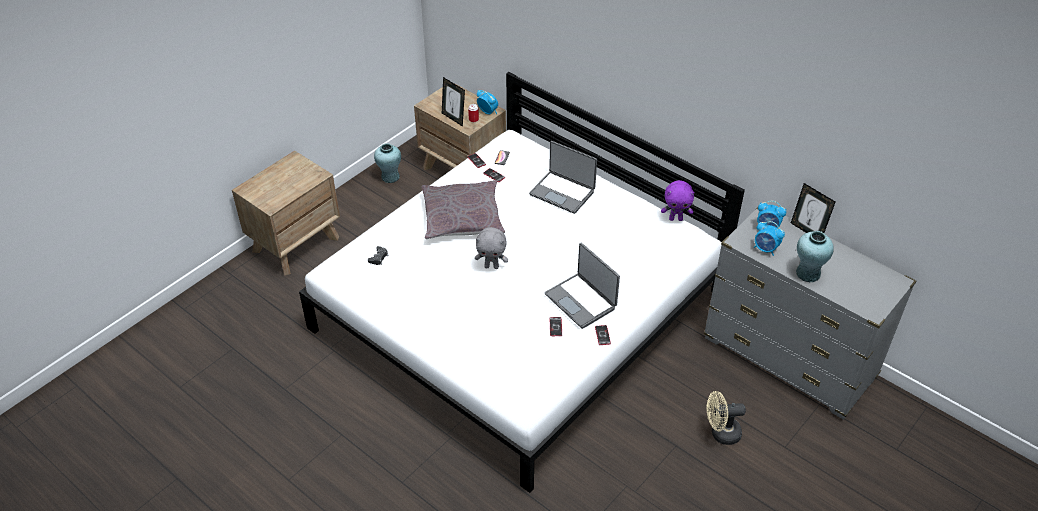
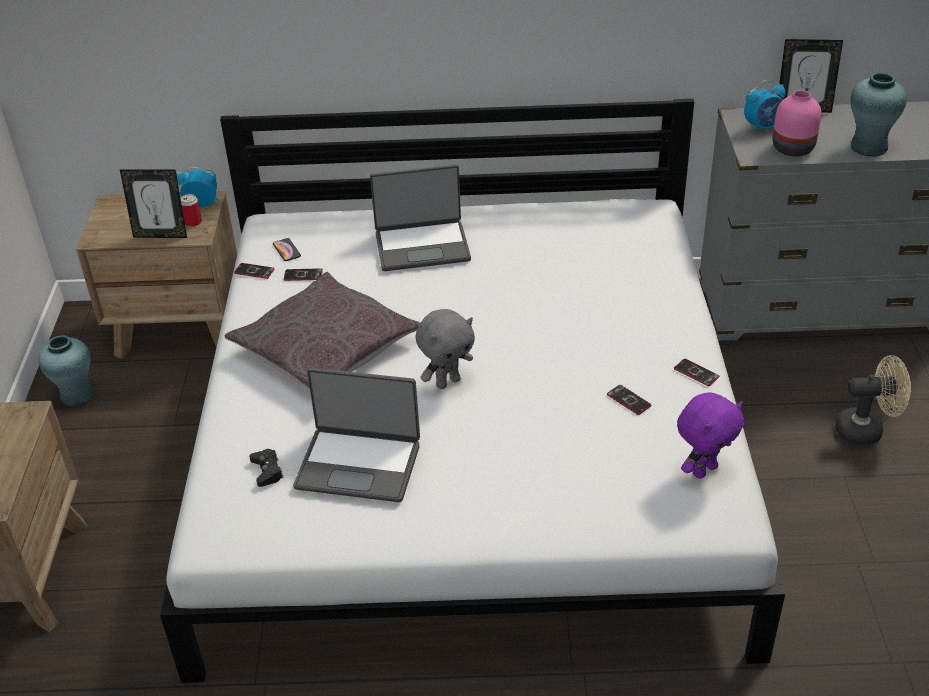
camera: 40 degrees left, 5 degrees down
(581, 301) = (617, 350): laptop -> laptop (359, 464)
(676, 219) = (594, 202): purple plush toy -> purple plush toy (704, 469)
(720, 433) = (866, 429): beige fan -> beige fan turned 135 degrees counterclockwise
(765, 249) = (793, 148): alarm clock -> pink vase

